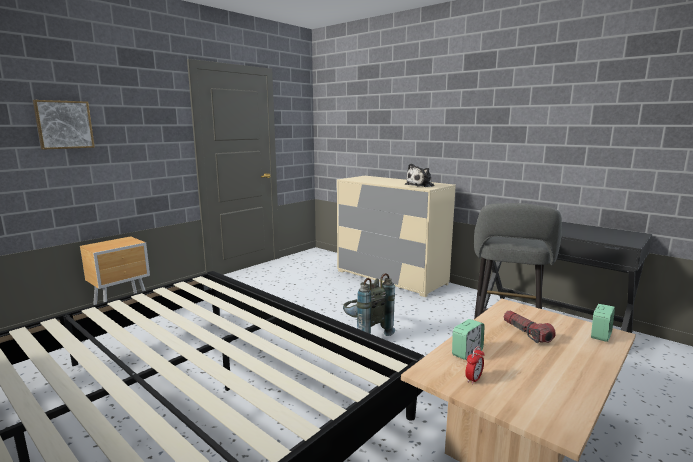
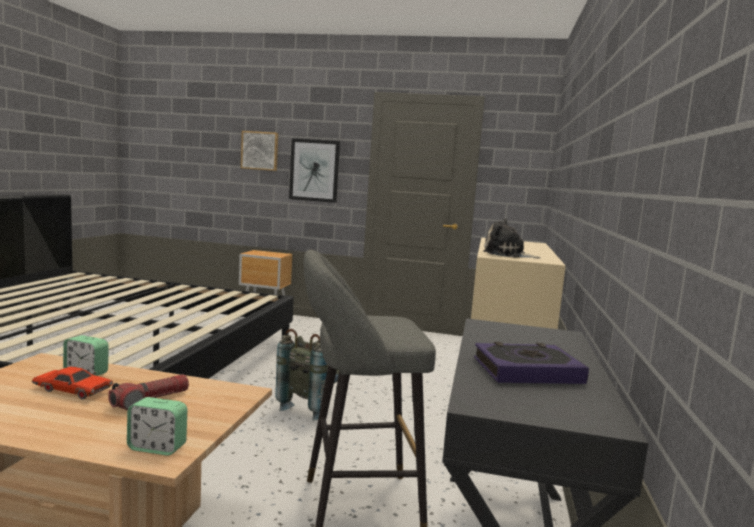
camera: 60 degrees right, 5 degrees down
(139, 142) = (314, 170): none -> picture
(473, 379) = (25, 377): alarm clock -> none
(507, 359) = (72, 390): none -> red toy car
(578, 231) = (527, 371): none -> book

